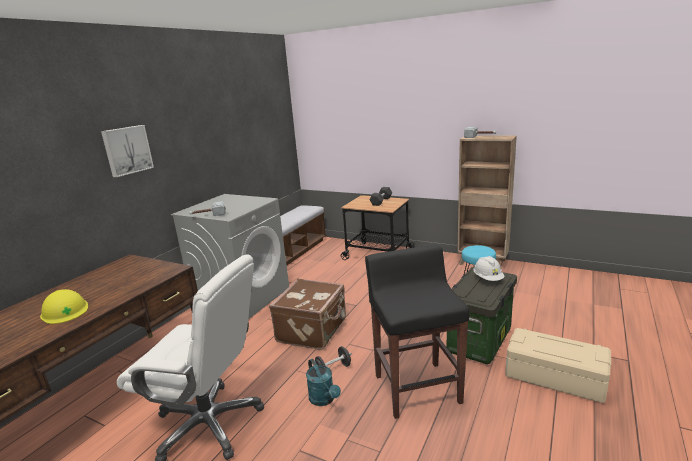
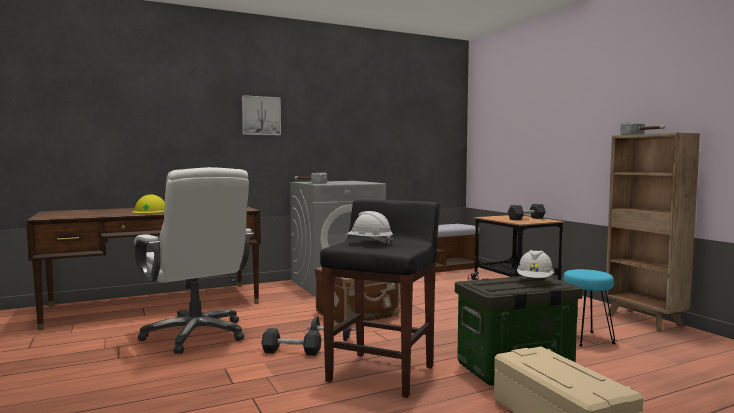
camera: 35 degrees right, 15 degrees down
(324, 400) = (291, 352): turquoise watering can -> black dumbbell
(407, 298) = (369, 243): none -> white hard hat

